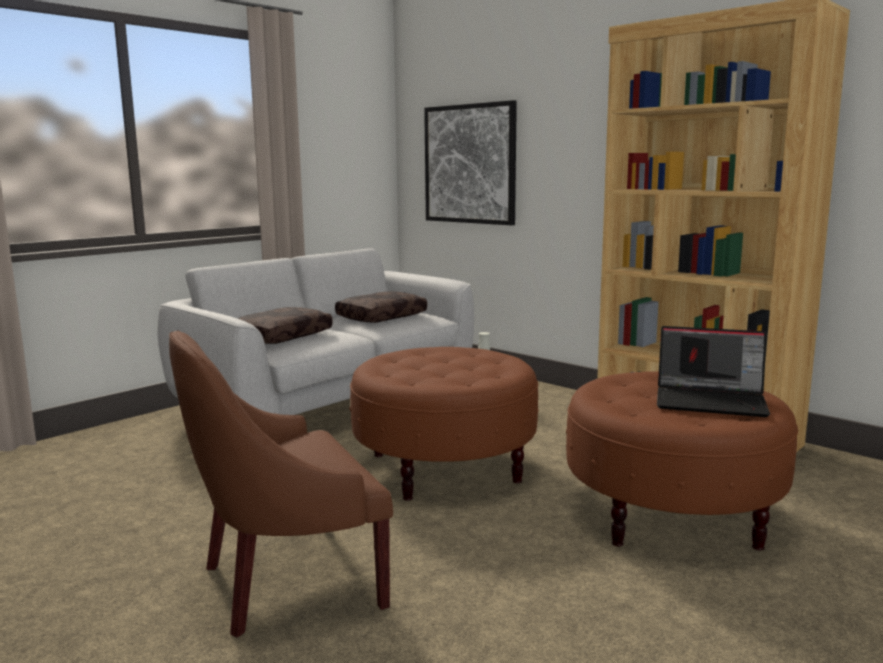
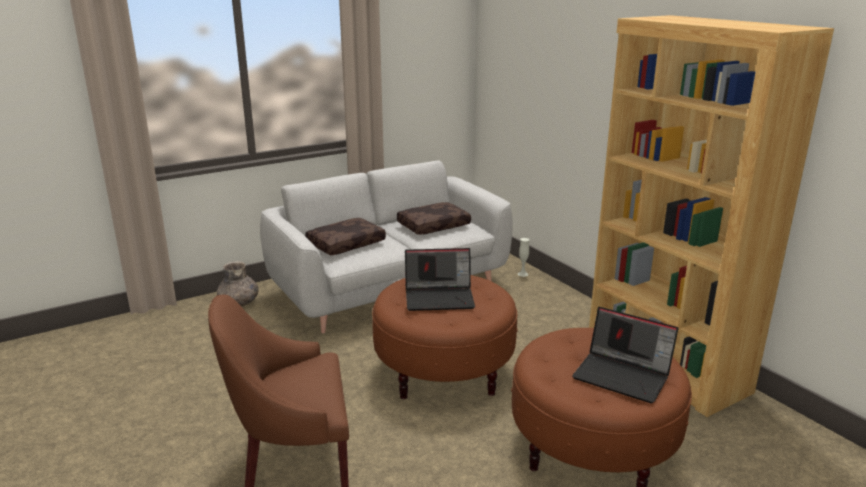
camera: 15 degrees right, 10 degrees up
(129, 434) = (239, 302): none -> grey vase
(438, 365) = (440, 297): none -> laptop
(470, 164) = (527, 92): picture -> none

